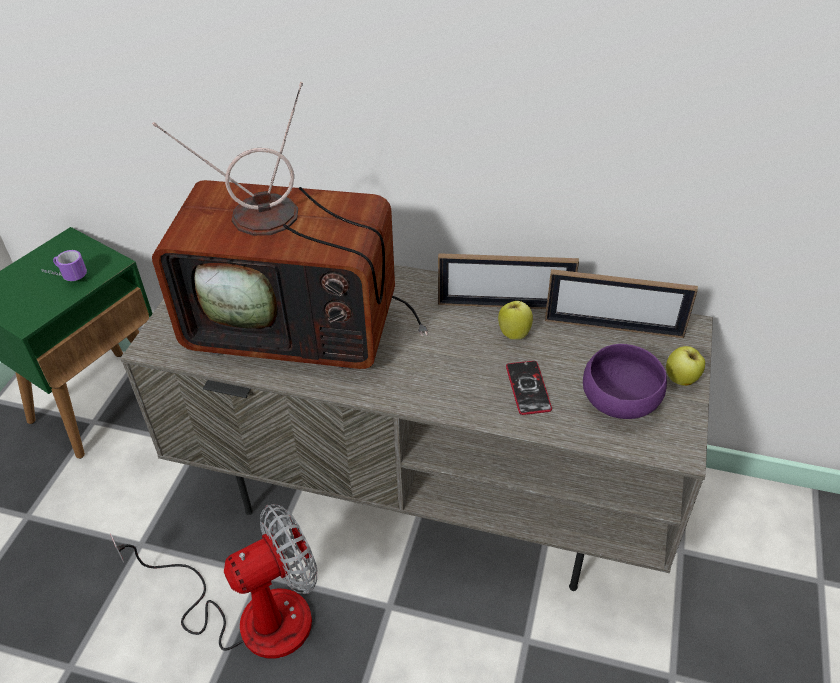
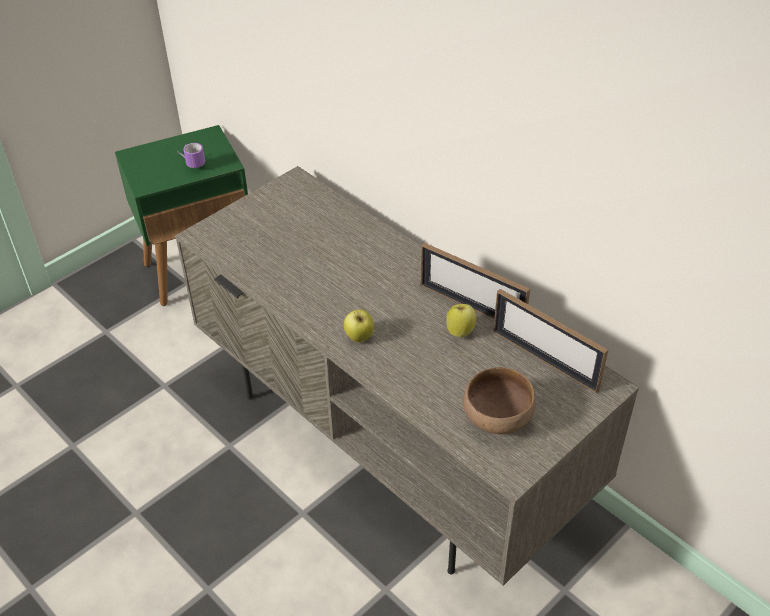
camera: 30 degrees right, 0 degrees up
(251, 614) = (205, 470): fan -> none
(301, 326) = (308, 261): television -> none
(528, 388) = (435, 377): phone -> none
(621, 403) = (497, 419): purple bowl -> brown bowl
(681, 380) = (563, 424): apple -> apple (359, 338)

